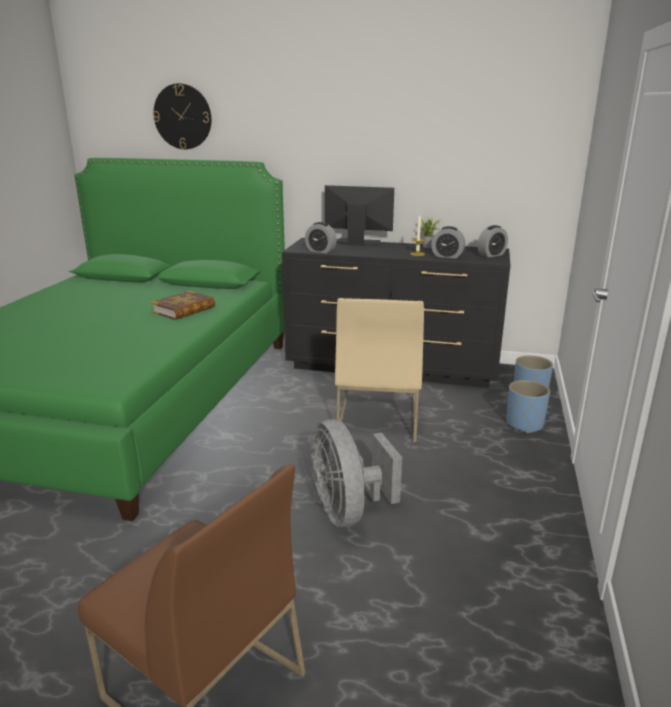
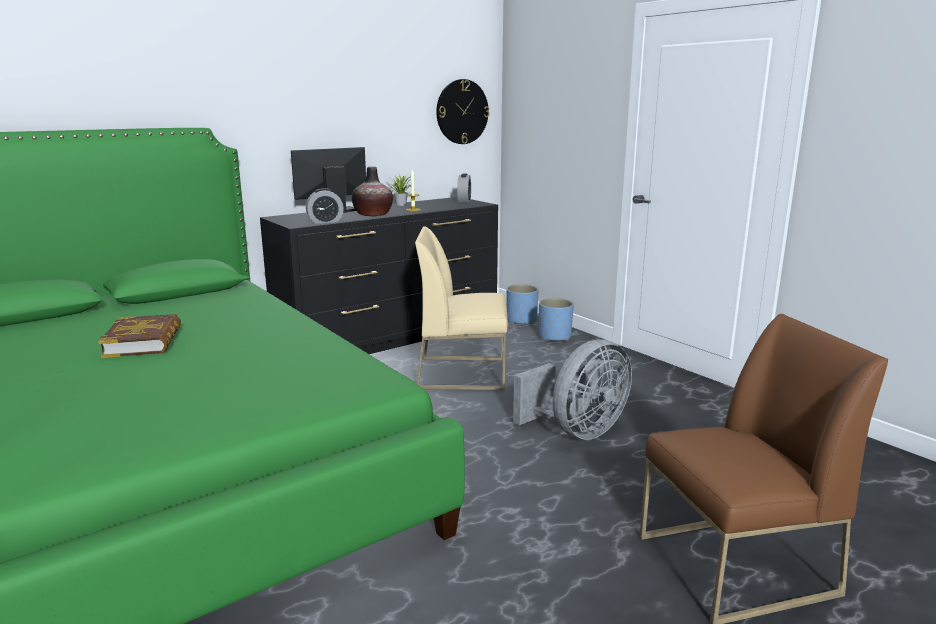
camera: 50 degrees left, 5 degrees down
(182, 116) = (70, 69): wall clock -> wall clock (462, 112)
(184, 310) = (238, 316): book -> book (144, 342)
(348, 511) = (578, 431): grey fan -> grey fan turned 60 degrees counterclockwise
(372, 252) = (373, 214): none -> vase
(377, 418) = (463, 373): beige chair -> beige chair turned 135 degrees clockwise
(447, 256) = (439, 207): alarm clock -> none

